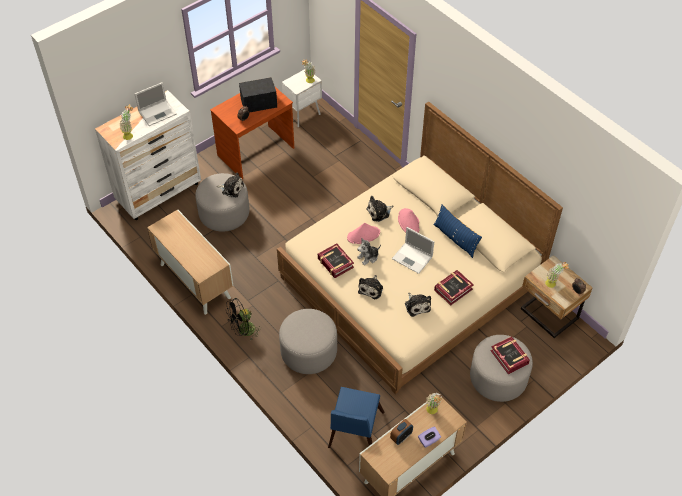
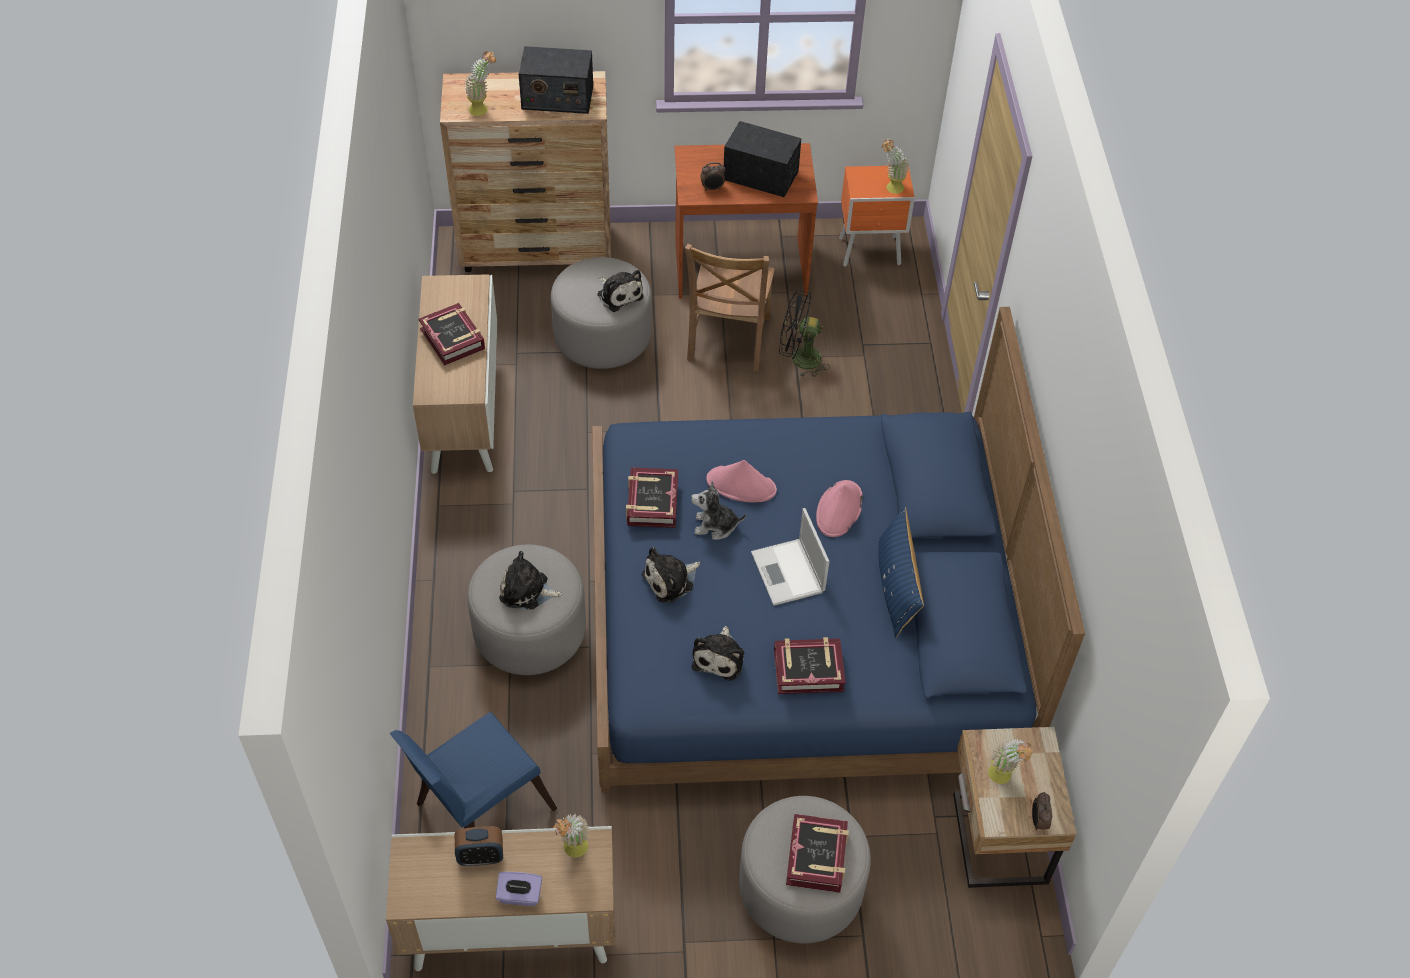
camera: 35 degrees right, 0 degrees up
(158, 112) = (557, 97): laptop -> radio
(159, 192) = (537, 249): white dresser -> brown dresser
(188, 246) = (453, 338): none -> book
(243, 331) = (462, 534): black fan -> black fan (799, 359)
(279, 185) = (728, 341): none -> brown chair
(304, 115) = (871, 252): white nightstand -> orange nightstand
(379, 212) = (804, 463): plush toy -> plush toy (527, 591)
(409, 281) = (800, 622): beige bed -> blue bed

